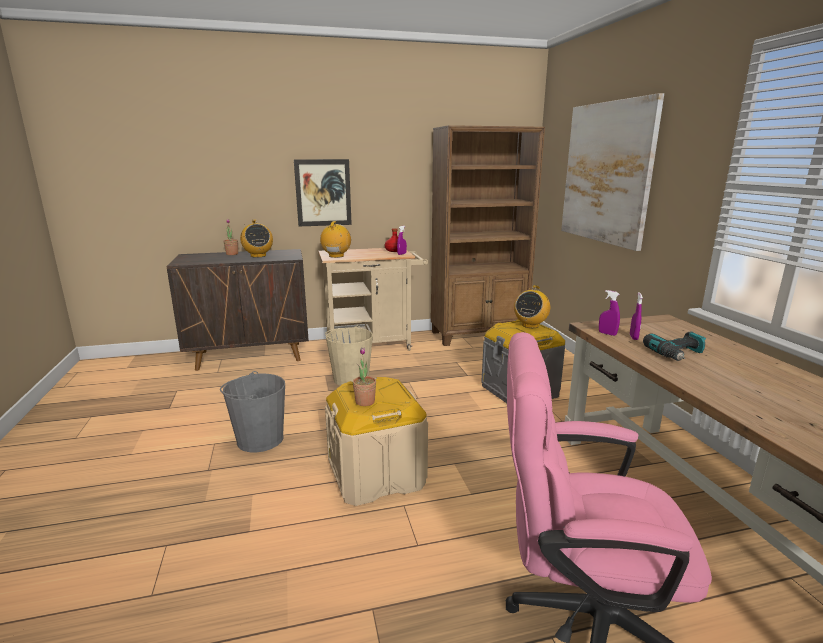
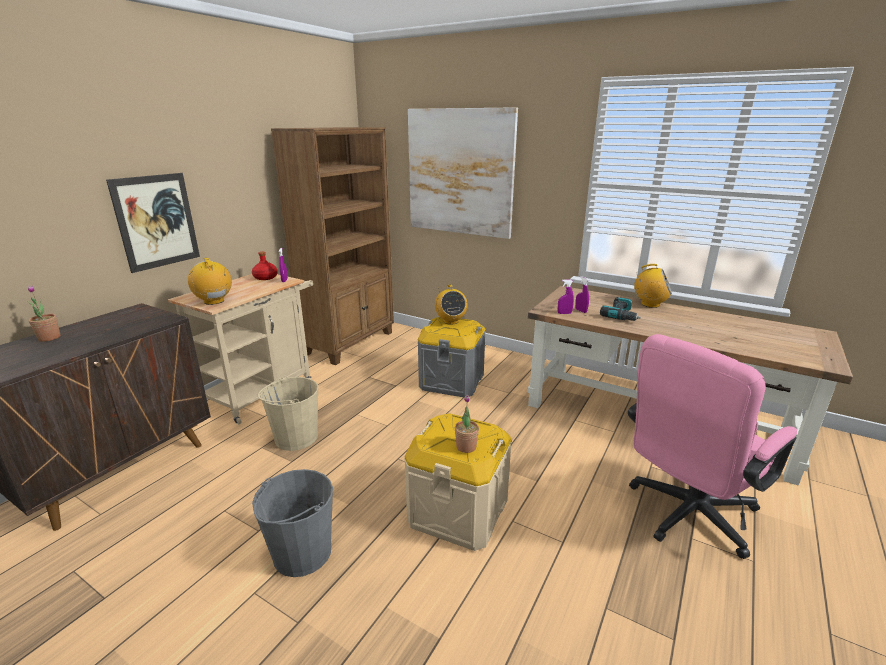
camera: 45 degrees left, 5 degrees up
(258, 256) = (104, 329): radio -> radio (650, 304)

